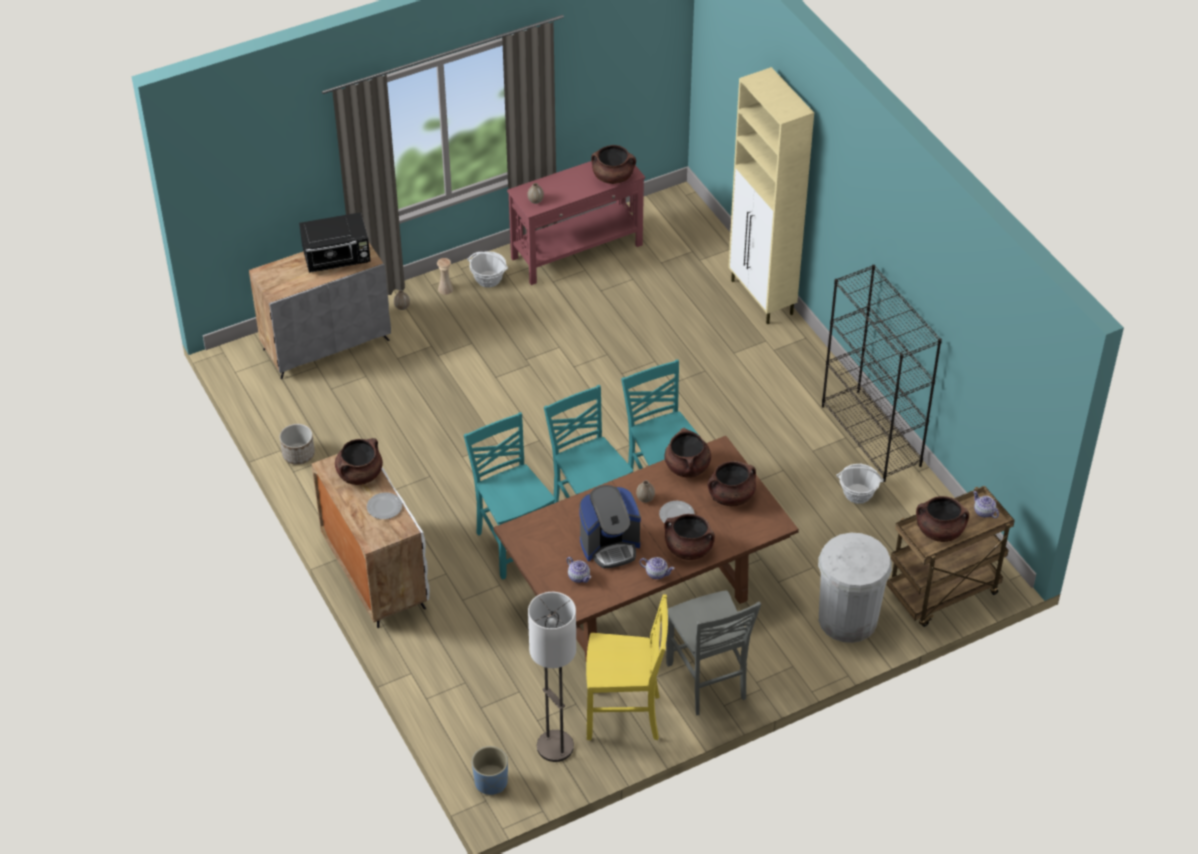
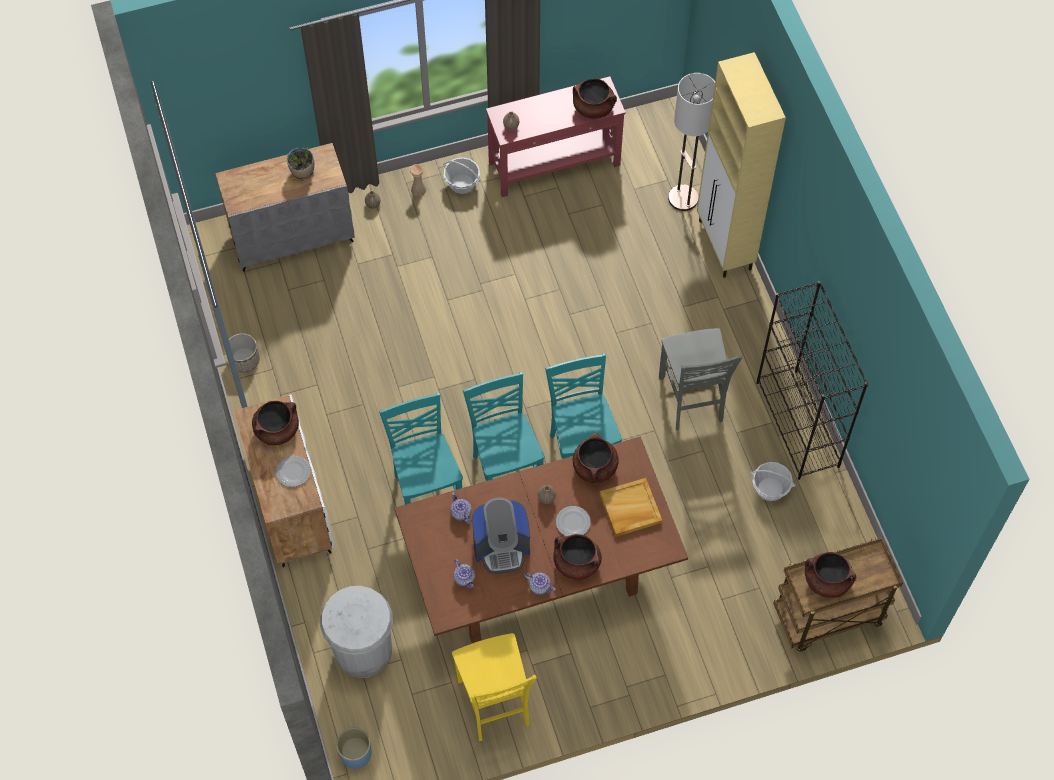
camera: 10 degrees right, 15 degrees up
(337, 259) = (303, 172): black microwave -> potted plant
(554, 746) = (422, 725): floor lamp -> floor lamp (683, 198)
(625, 716) = (494, 704): yellow chair -> yellow chair turned 60 degrees clockwise
(707, 682) = (580, 679): grey chair -> grey chair (692, 400)
(731, 496) = (630, 509): brown cooking pot -> beige tray
(847, 619) = (729, 630): white trash can -> white trash can (363, 650)
(983, 512) = (875, 565): teapot -> teapot (460, 513)

